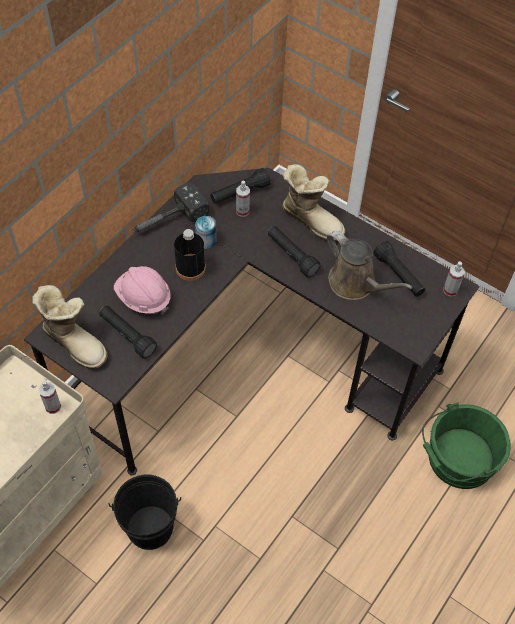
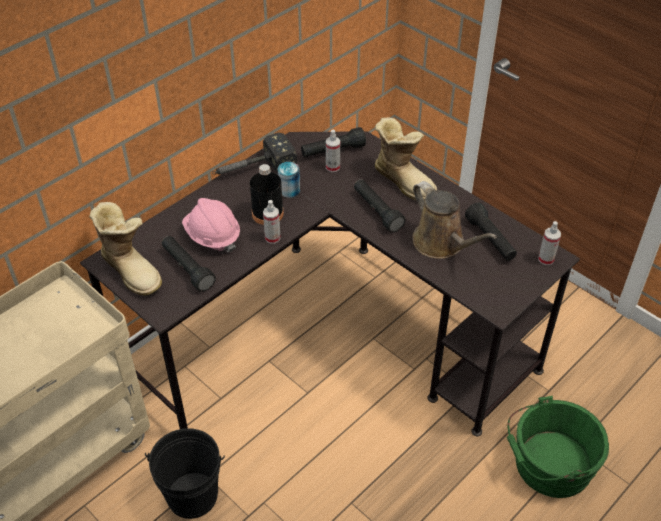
camera: 10 degrees right, 10 degrees down
(53, 406) = (93, 327): spray bottle -> spray bottle (272, 238)

